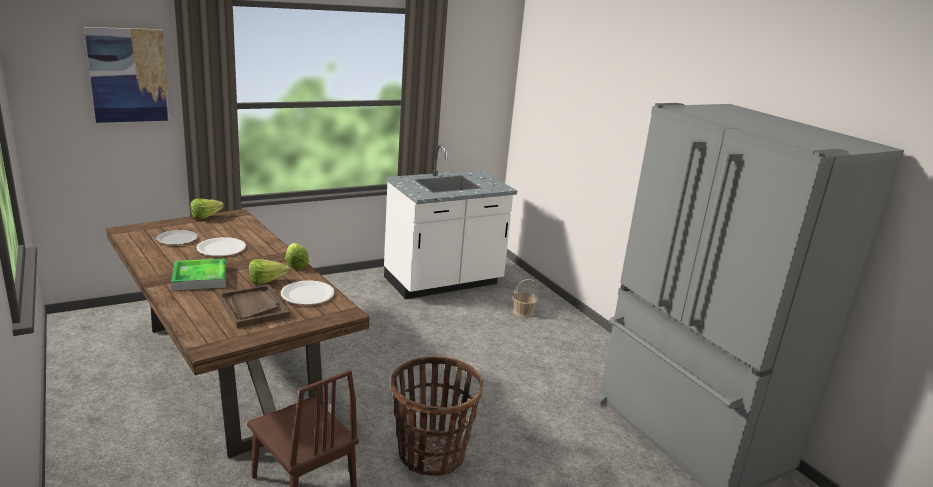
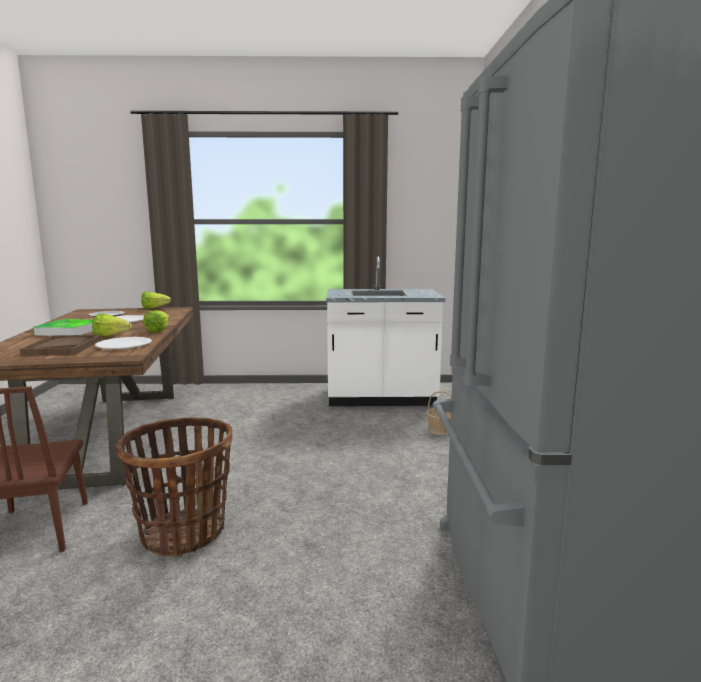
camera: 30 degrees right, 10 degrees down
(128, 75) = (116, 195): picture -> none

